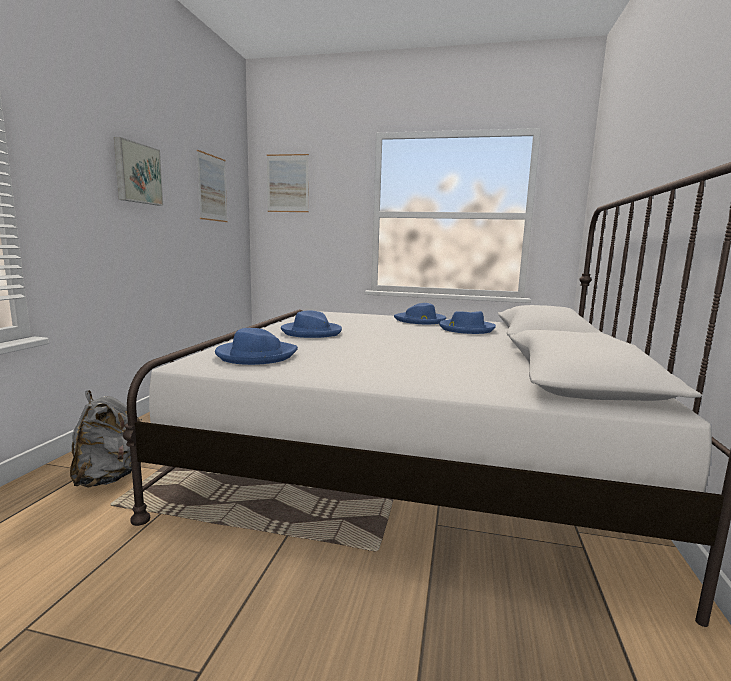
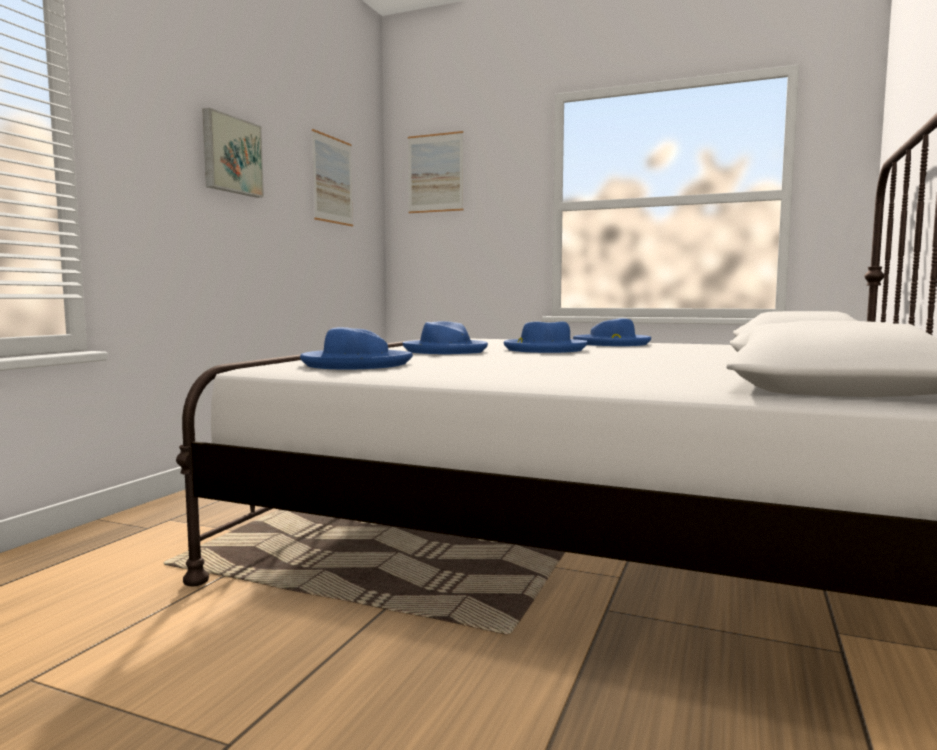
camera: 10 degrees right, 5 degrees down
(109, 477) = (169, 536): grey backpack -> none
(466, 329) = (677, 349): blue hat -> blue hat (544, 349)

